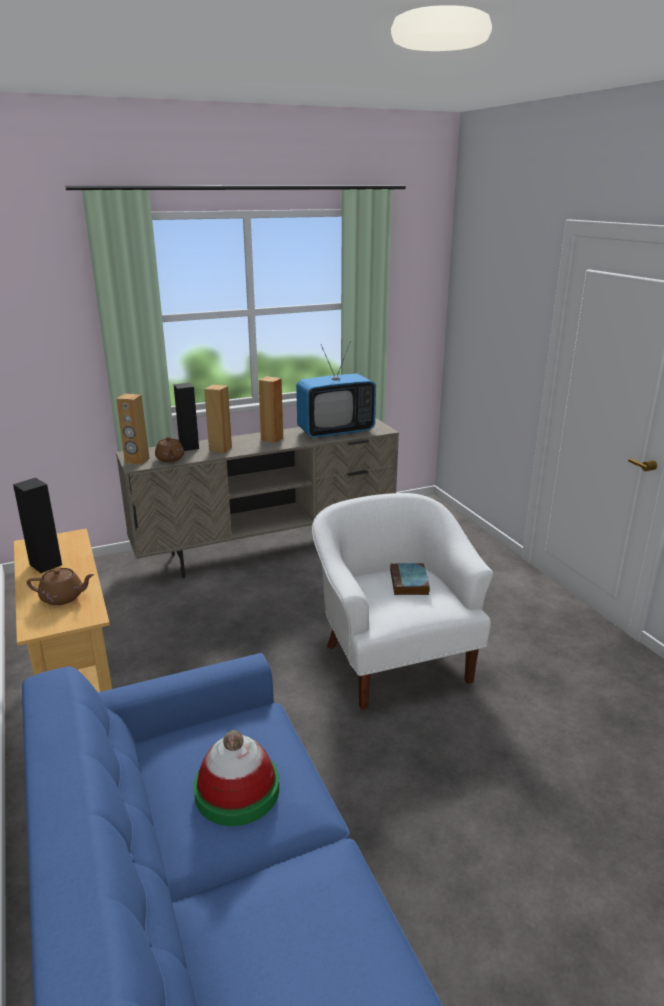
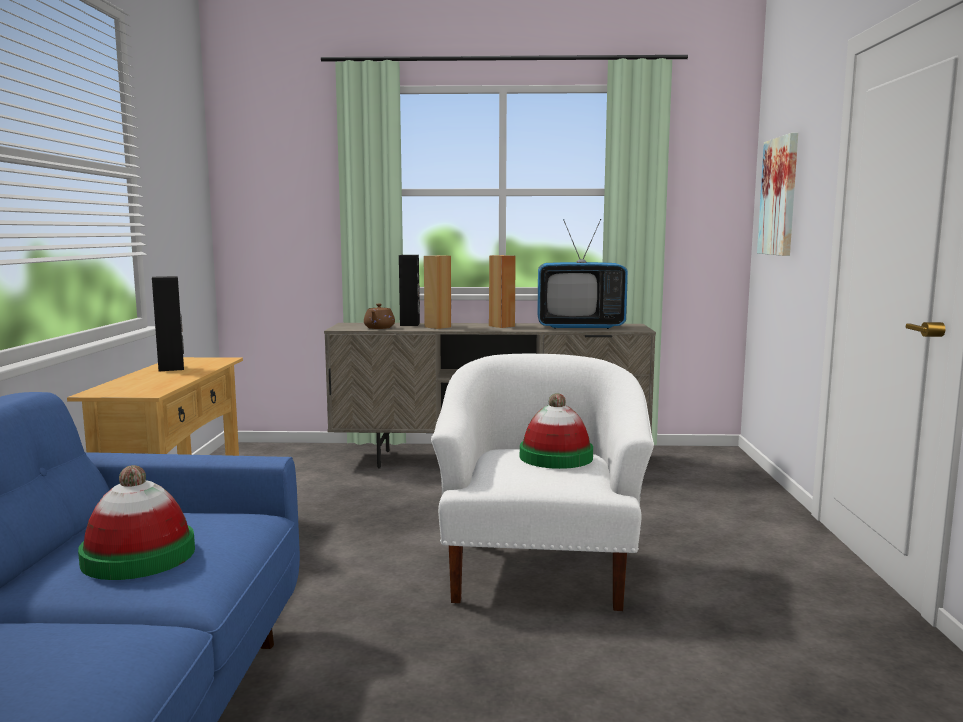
camera: 25 degrees right, 15 degrees down
(63, 597) = (149, 383): brown teapot -> none
(137, 461) = (347, 326): brown speaker -> none
(409, 583) = (556, 457): book -> hat
(482, 315) = (779, 196): none -> picture

